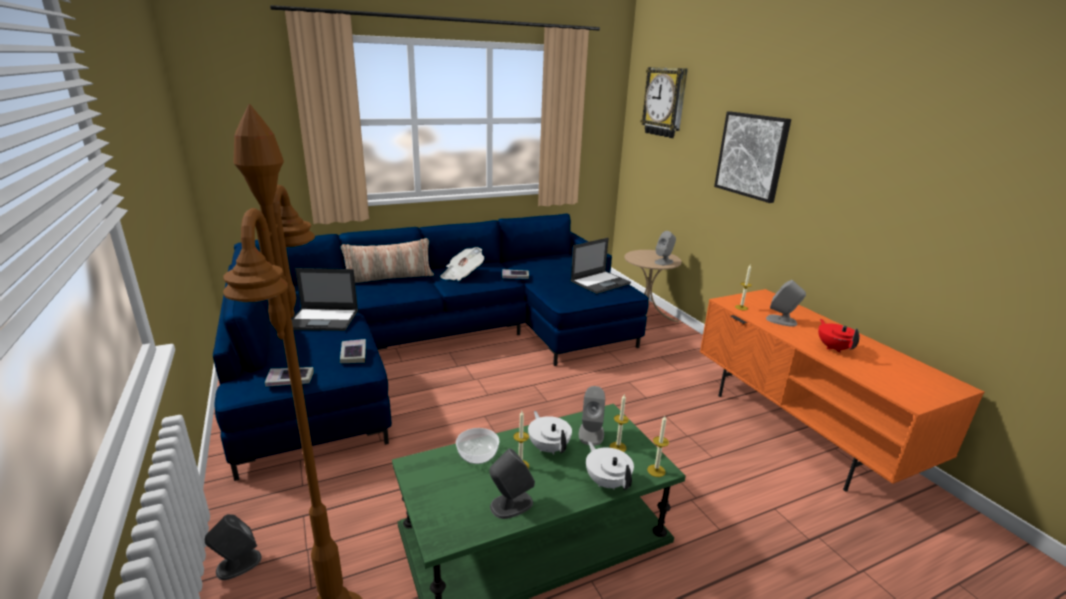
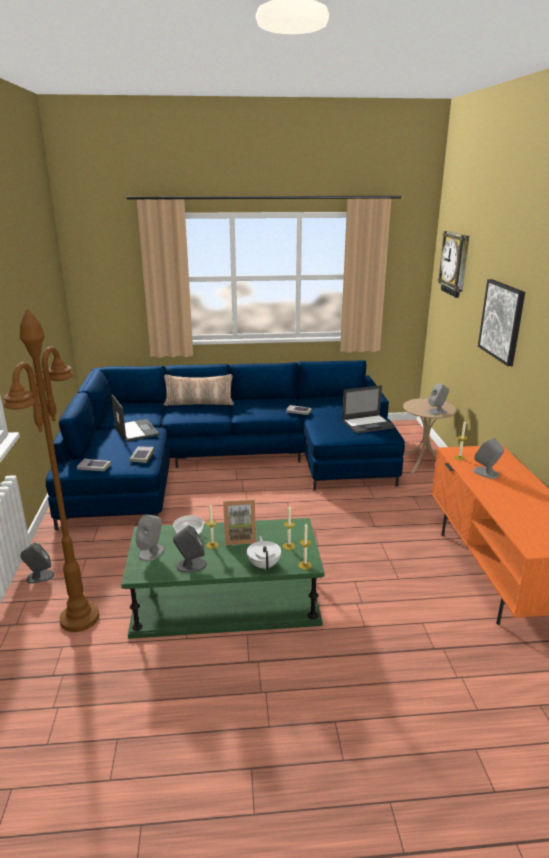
camera: 20 degrees right, 0 degrees up
(324, 319) = (136, 430): laptop -> laptop turned 135 degrees counterclockwise
(462, 275) = (256, 407): newspaper -> none
(549, 447) = (239, 537): white teapot -> picture frame
(591, 433) = (276, 534): grey speaker -> grey speaker (152, 552)
(834, 348) = (510, 500): red teapot -> none

